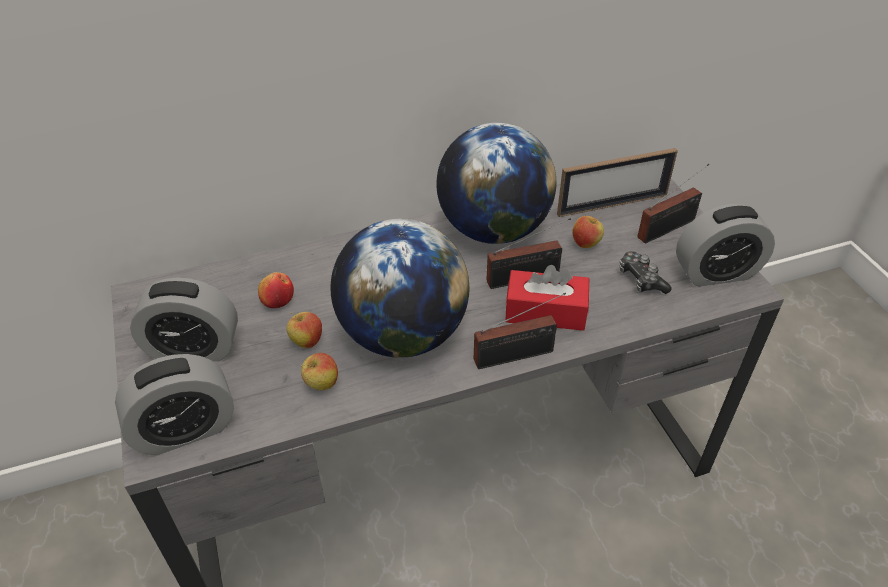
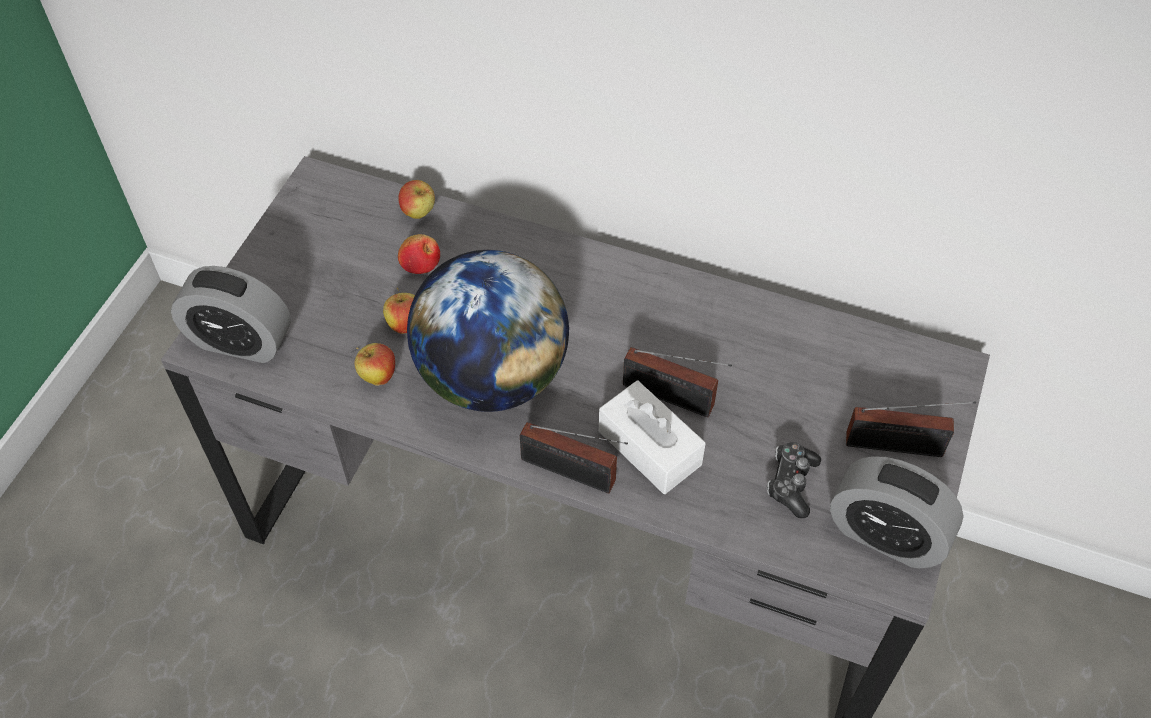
camera: 40 degrees right, 10 degrees up
(194, 349) = (312, 267): alarm clock -> none
(493, 230) = (699, 320): globe -> none
(545, 312) = (649, 448): red tissue box -> white tissue box
(586, 244) = (779, 402): apple -> apple (418, 213)
(612, 204) = (866, 375): picture frame -> none

